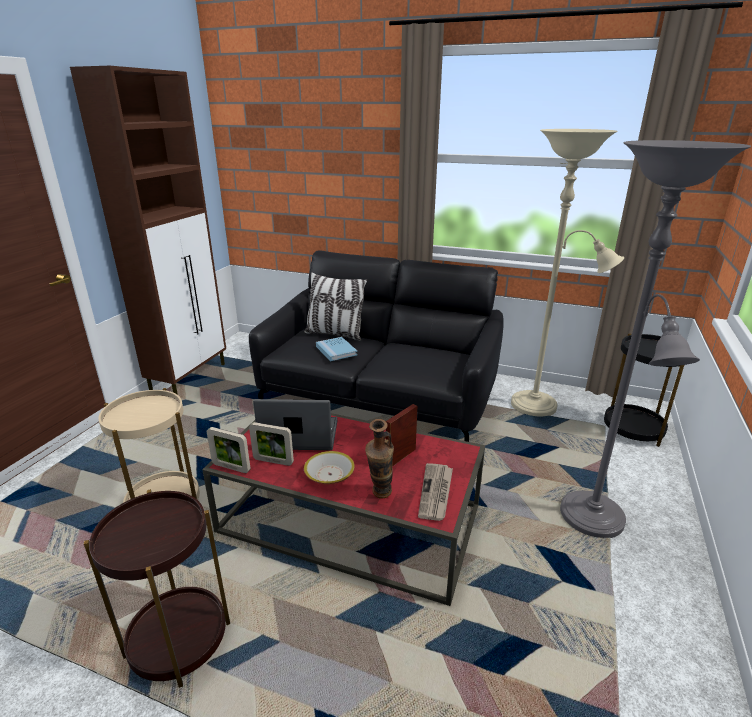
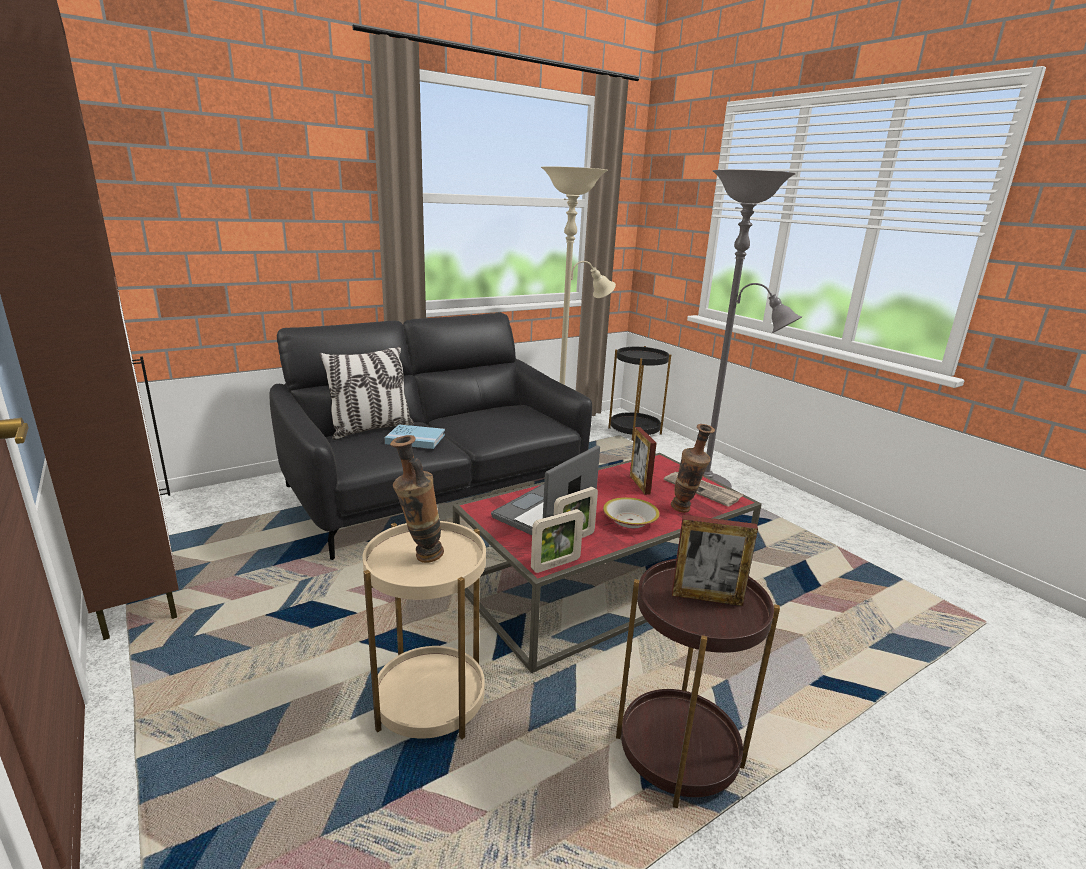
camera: 55 degrees left, 5 degrees down
(141, 412) = (420, 557): none -> vase
(157, 532) = (706, 598): none -> picture frame

